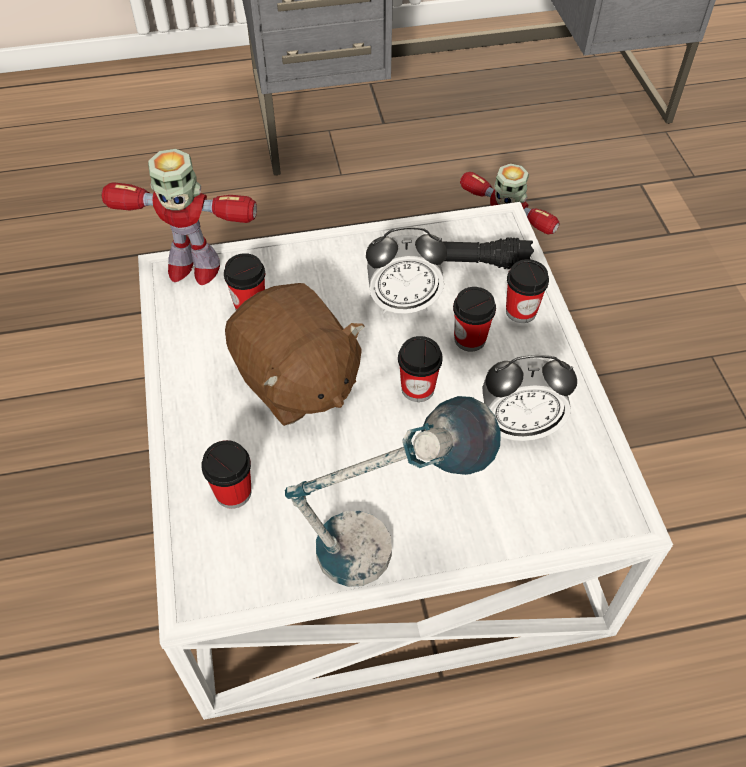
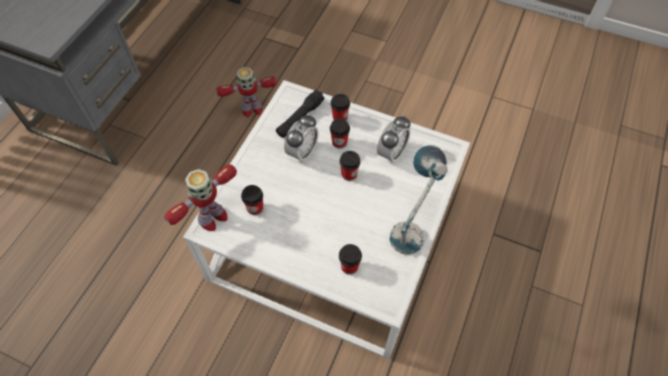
camera: 55 degrees left, 5 degrees up
(296, 381) = (311, 213): brown plush toy -> none

